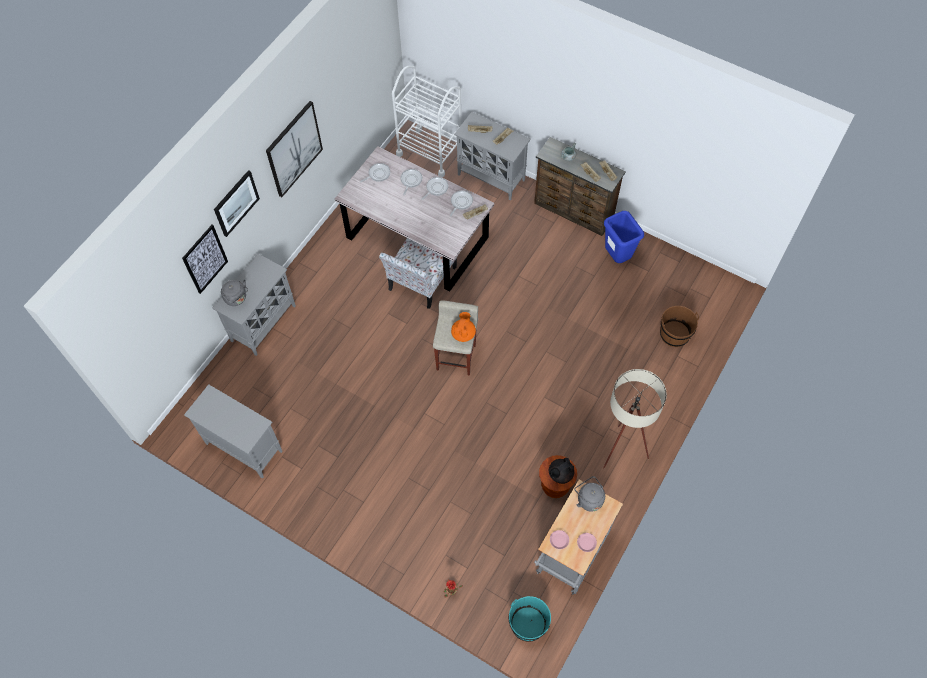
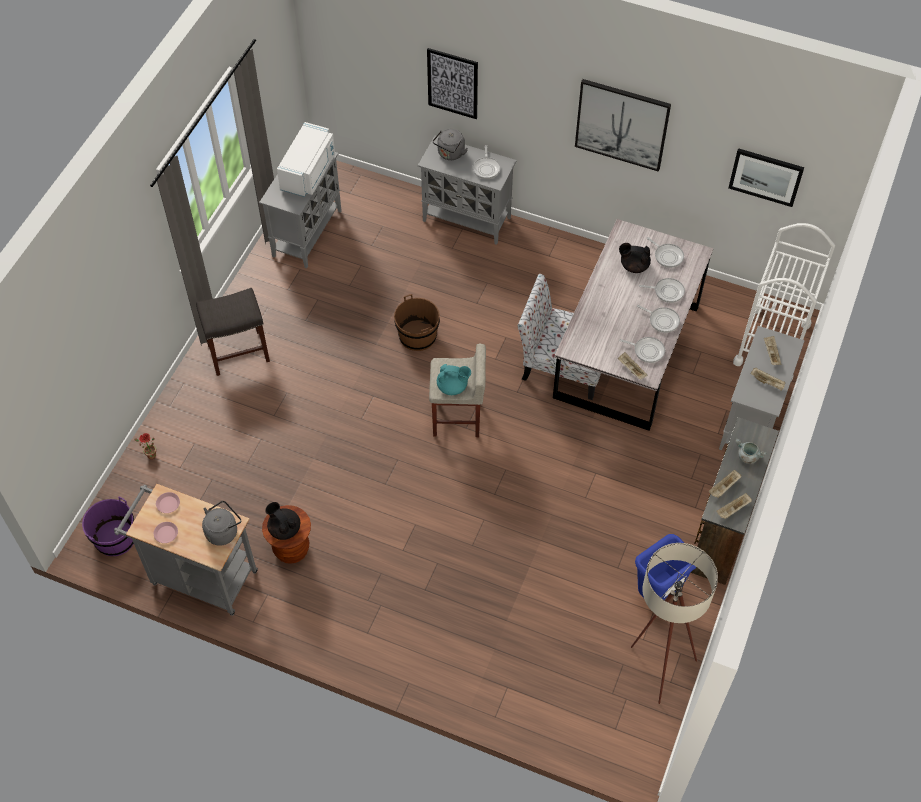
camera: 80 degrees right, 5 degrees down
(225, 409) = (309, 172): none -> white microwave
(236, 203) = (517, 80): picture -> picture (766, 176)
(260, 275) = (486, 168): none -> frying pan
(359, 513) = (239, 352): none -> grey stool
(382, 196) = (633, 266): none -> black teapot
(463, 333) = (453, 387): orange teapot -> turquoise teapot
(528, 624) = (115, 538): turquoise bucket -> purple bucket
(618, 454) = (344, 621): beige floor lamp -> beige floor lamp (655, 664)
(674, 334) = (542, 681): brown bucket -> brown bucket (417, 336)

